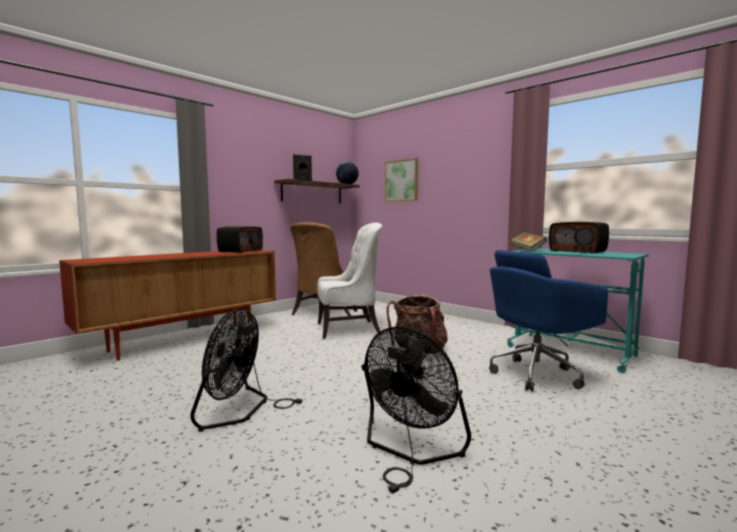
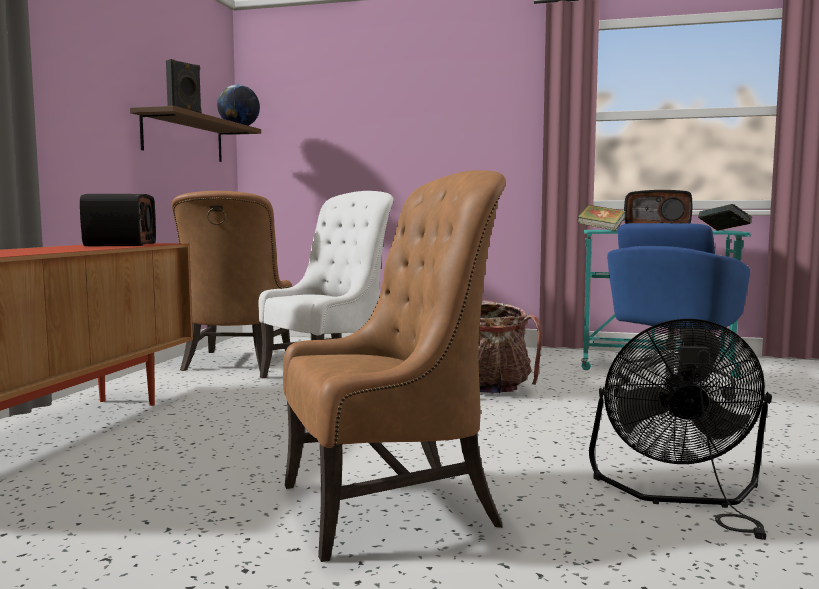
camera: 30 degrees left, 0 degrees up
(245, 407) = (391, 505): black fan -> brown chair
(401, 180) = (342, 125): picture -> none
(621, 255) = (724, 231): none -> book

